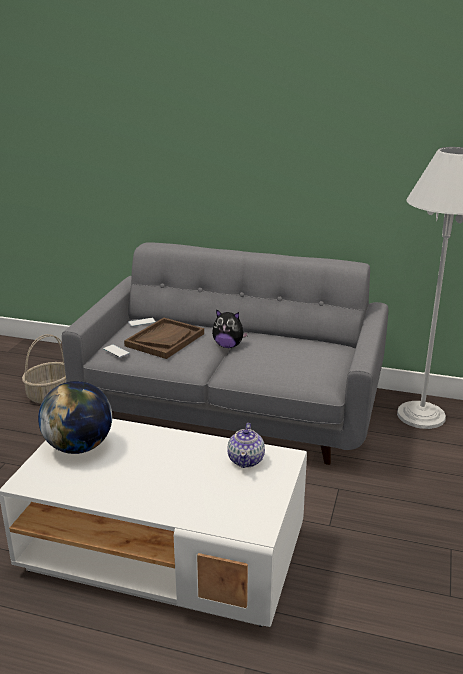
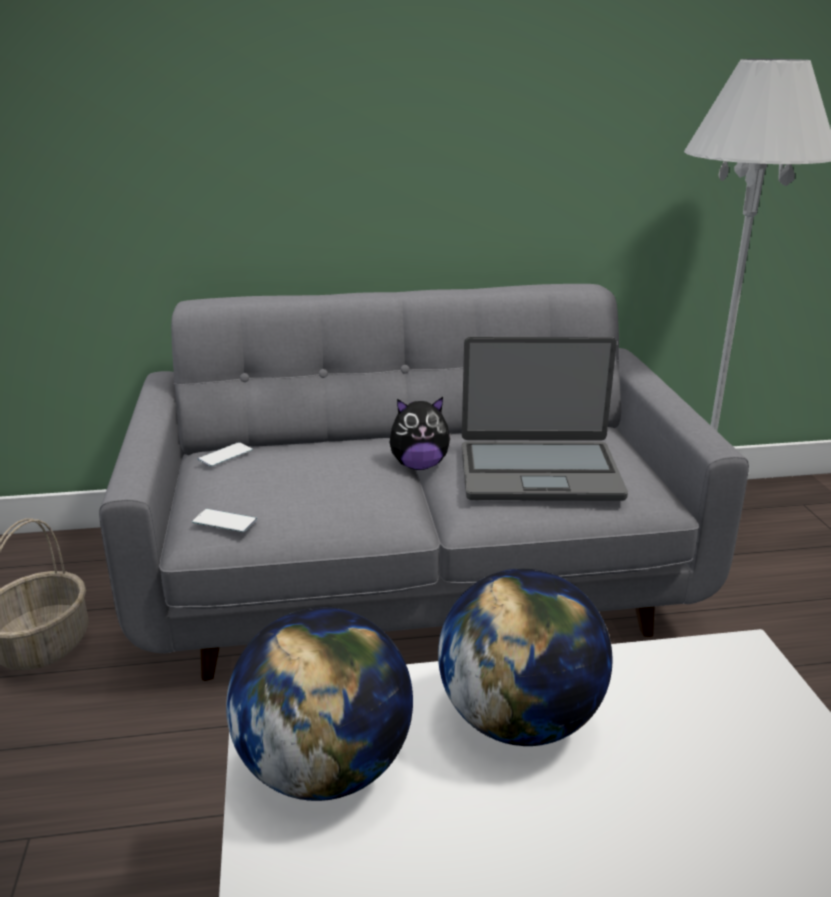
camera: 25 degrees left, 0 degrees up
(163, 452) = (519, 720): none -> globe
(165, 340) = (302, 478): brown tray -> none
(246, 460) = (689, 682): teapot -> none
(278, 360) = (539, 472): none -> laptop

